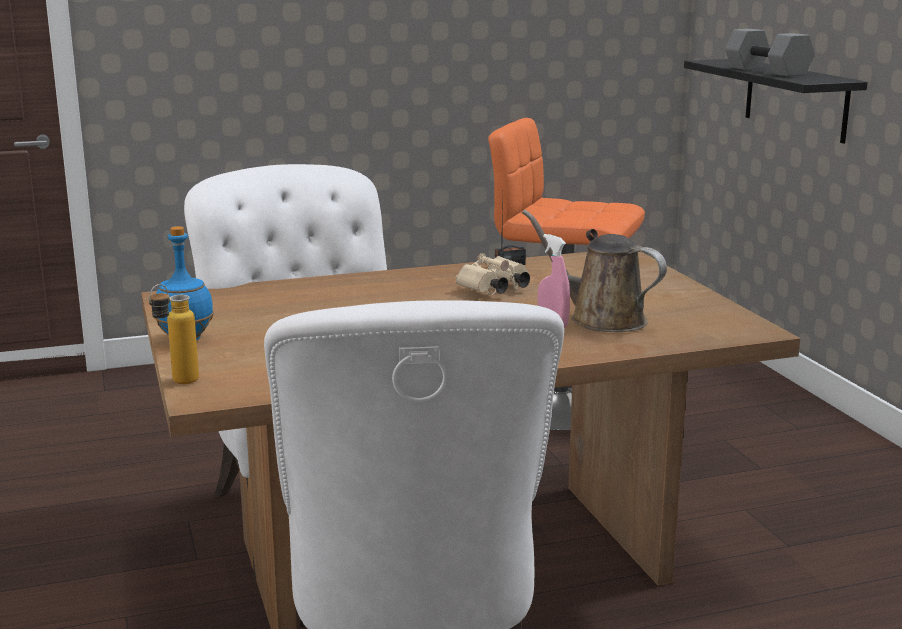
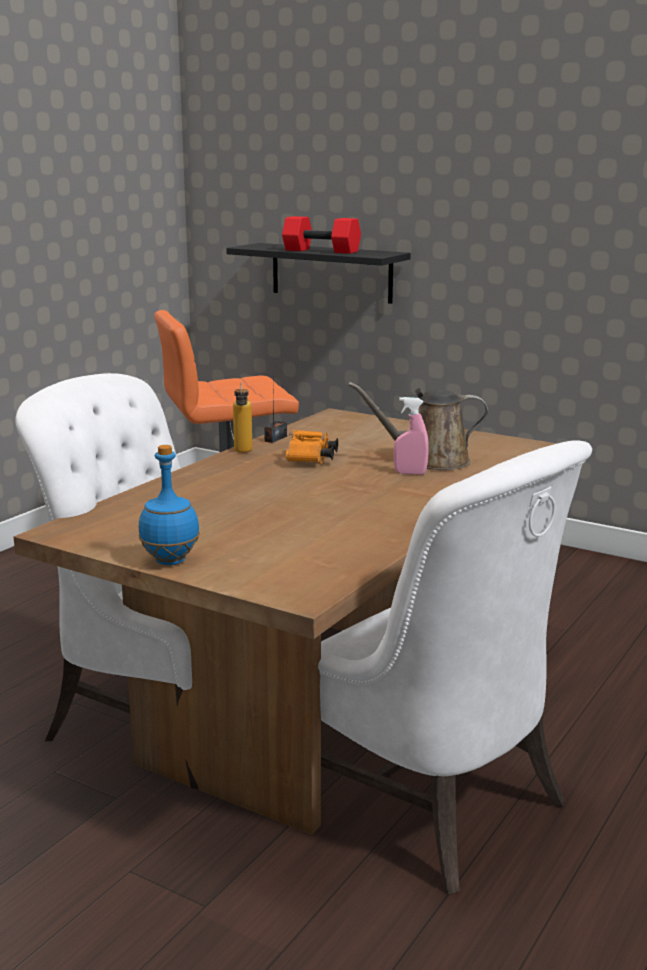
camera: 40 degrees left, 0 degrees up
(177, 383) = (255, 594): bottle -> bottle (243, 452)
(493, 290) = (311, 460): beige binoculars -> orange binoculars
(768, 71) = (322, 251): grey dumbbell -> red dumbbell

